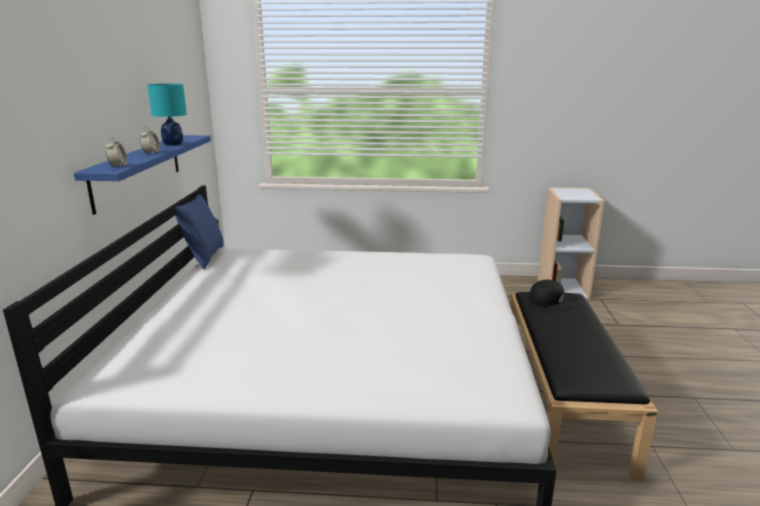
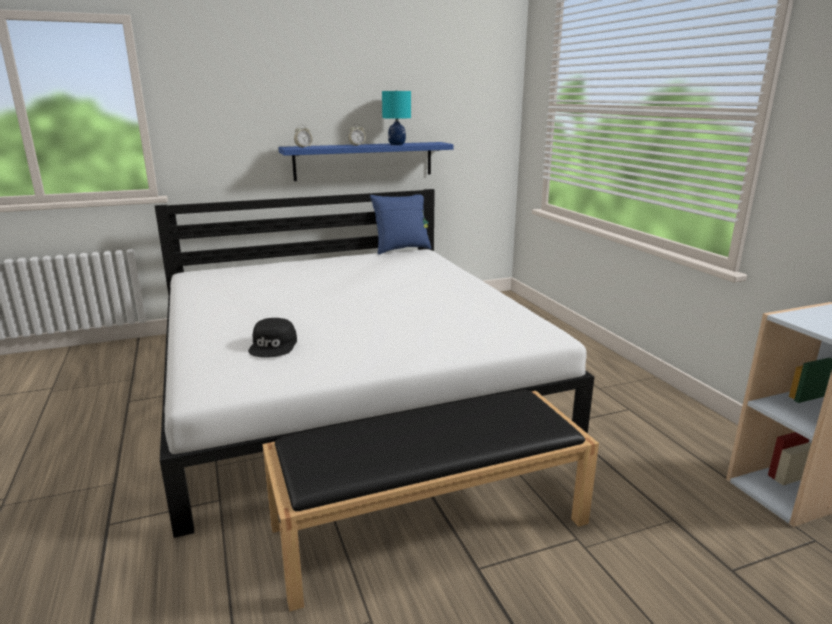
camera: 65 degrees right, 0 degrees up
(551, 300) = (516, 411): black cap -> black cap (274, 345)

